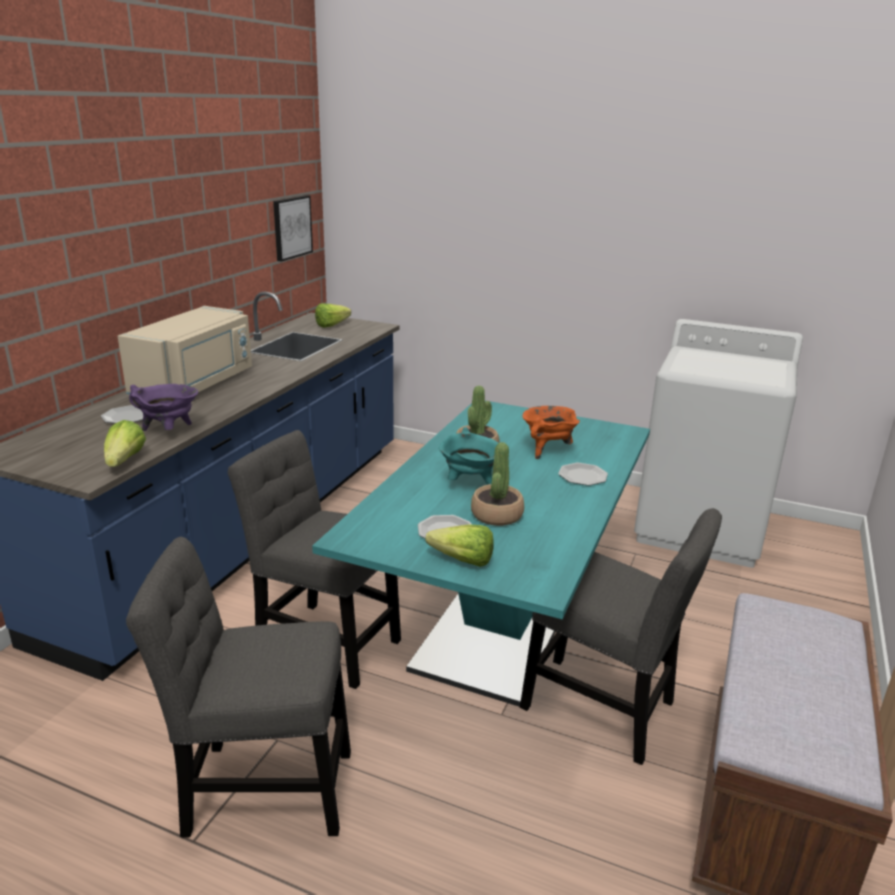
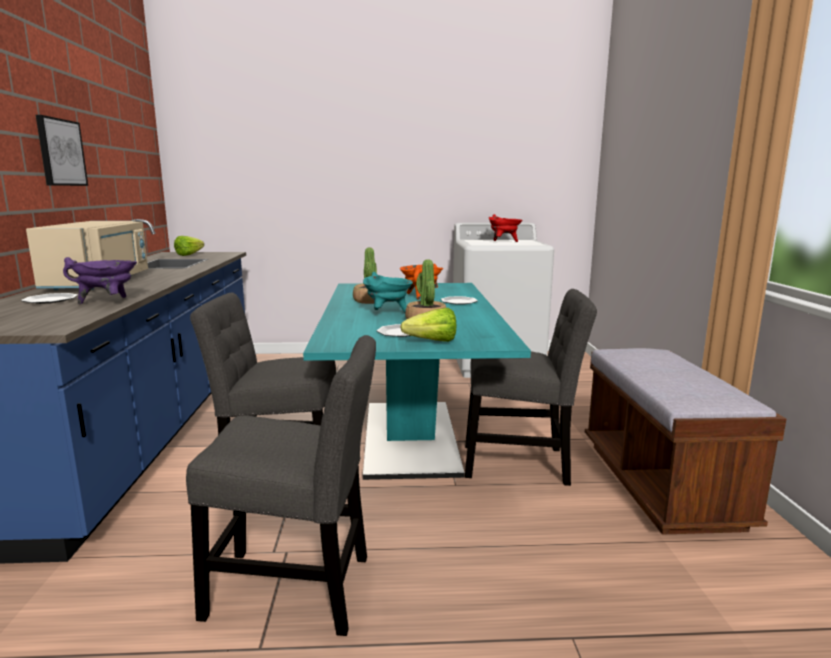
camera: 25 degrees left, 10 degrees down
(125, 461) = (82, 317): lettuce -> none
(260, 789) = (298, 589): grey chair -> grey chair turned 150 degrees counterclockwise
(291, 227) = (142, 176): picture -> picture (60, 152)
(730, 366) = (503, 242): none -> red cooking pot

